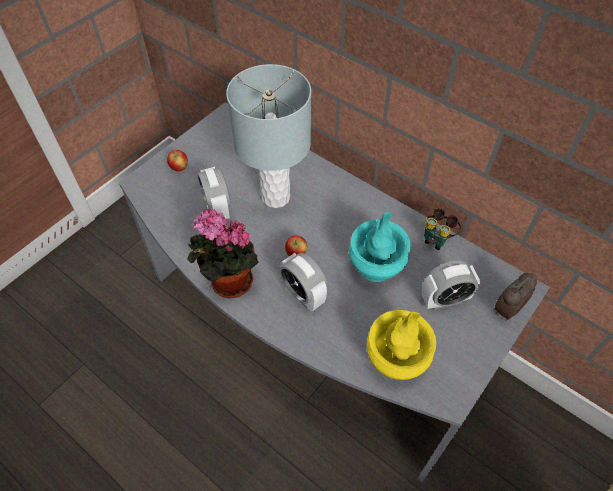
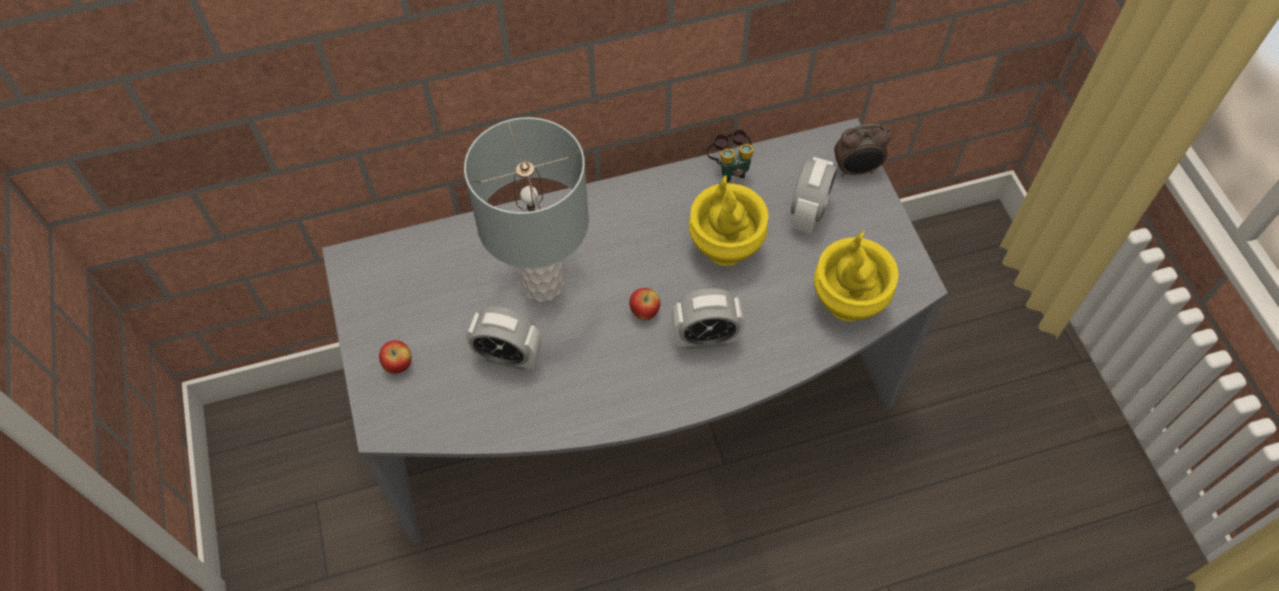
camera: 55 degrees left, 5 degrees up
(228, 283) = (631, 405): potted plant -> none
(375, 269) = (724, 248): turquoise vase -> yellow vase
(506, 309) = (856, 170): alarm clock -> alarm clock turned 90 degrees counterclockwise

